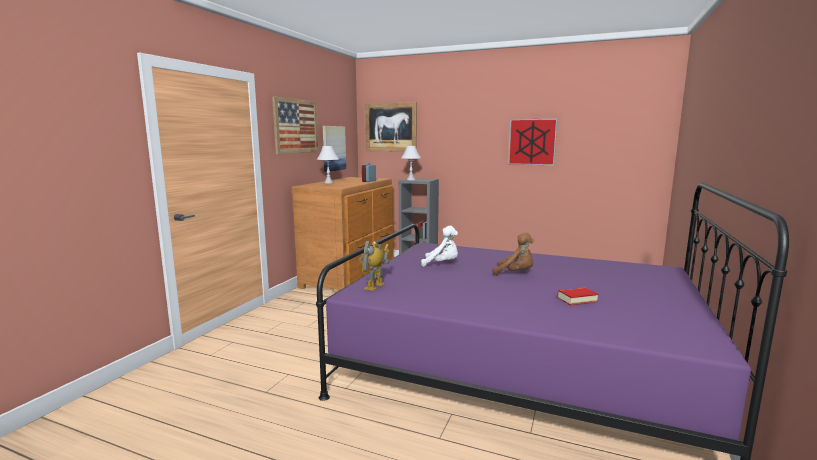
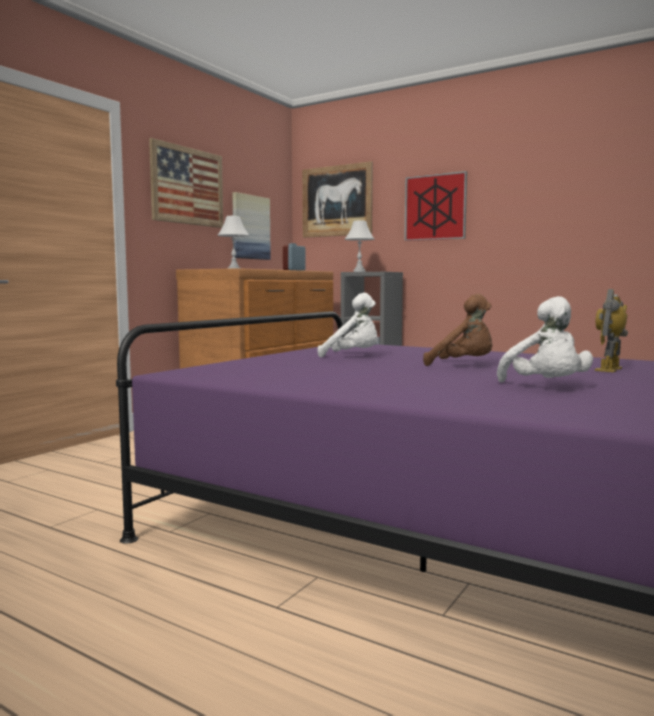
camera: 10 degrees right, 5 degrees down
(375, 286) = (221, 369): toy robot -> toy robot (610, 369)
(532, 142) = (543, 207): picture -> picture (435, 207)
(577, 299) = (546, 387): book -> white plush toy

